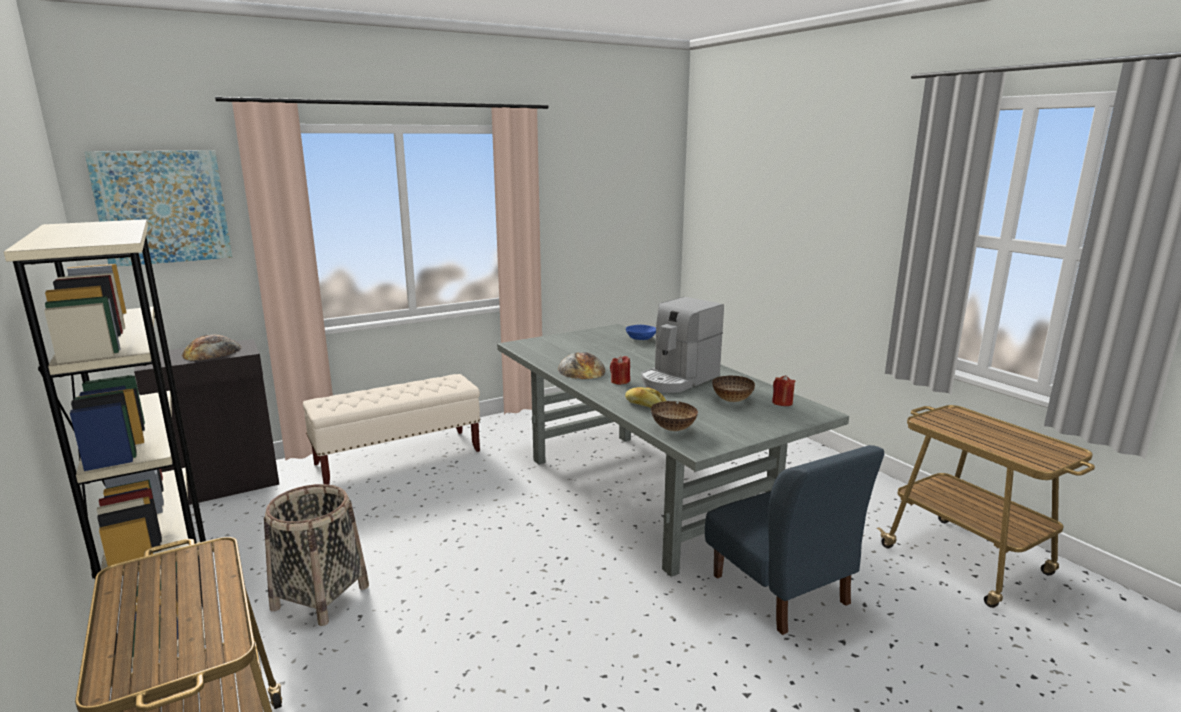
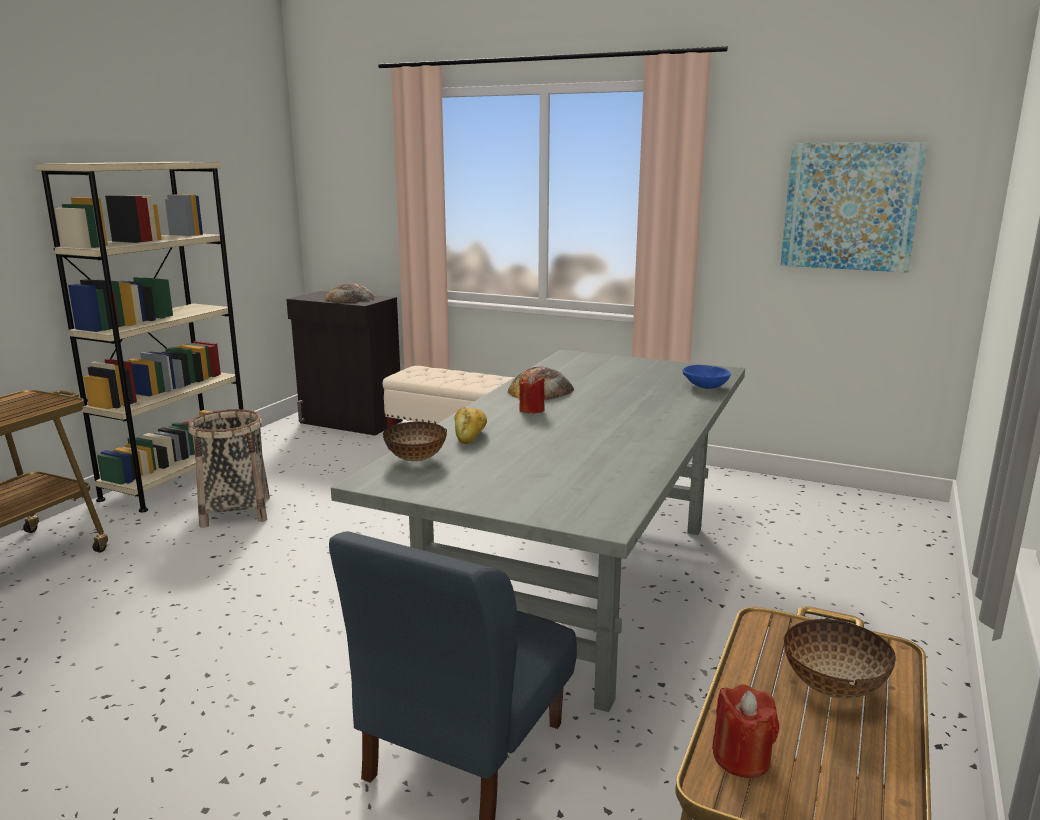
camera: 55 degrees right, 0 degrees up
(162, 207) = (348, 166): picture -> picture (850, 206)
(678, 379) = (589, 430): coffee machine -> none
(731, 400) = (560, 467): bowl -> bowl (831, 686)
(782, 402) = (603, 494): red candle -> red candle (741, 758)

